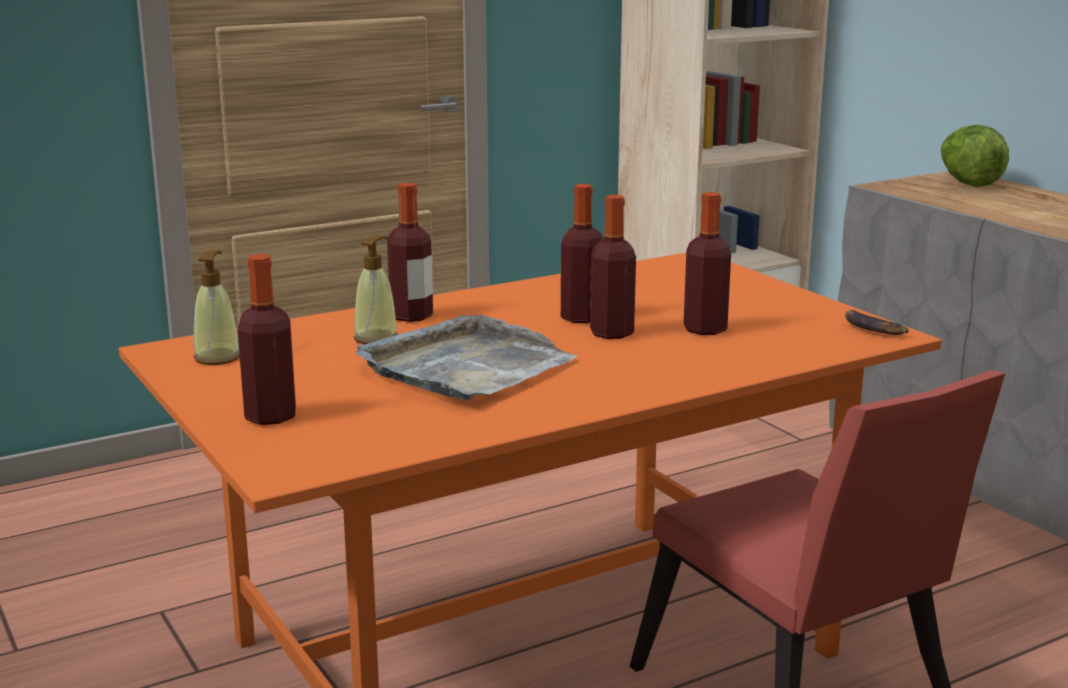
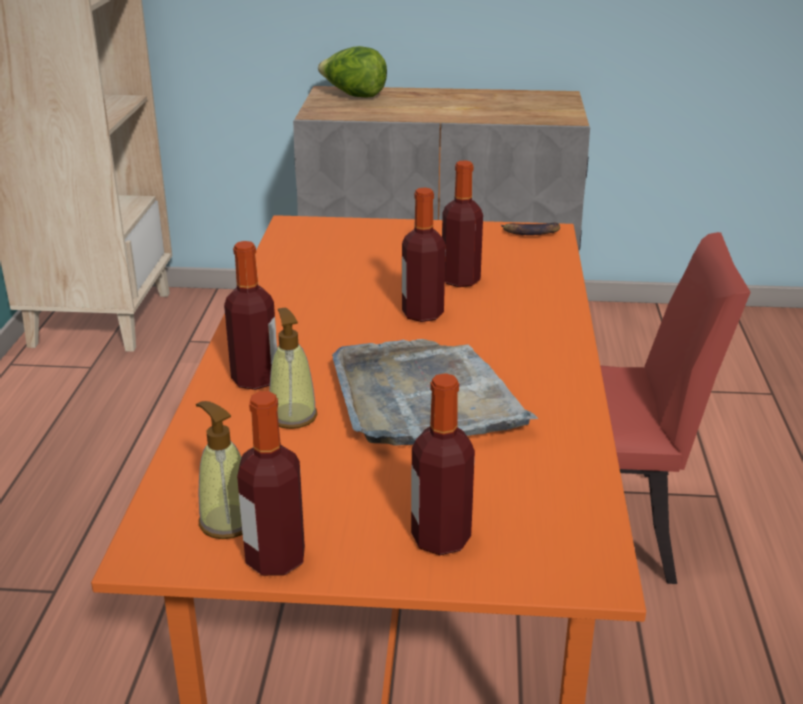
camera: 55 degrees left, 10 degrees up
(581, 318) = (369, 312): bottle -> bottle (275, 559)

